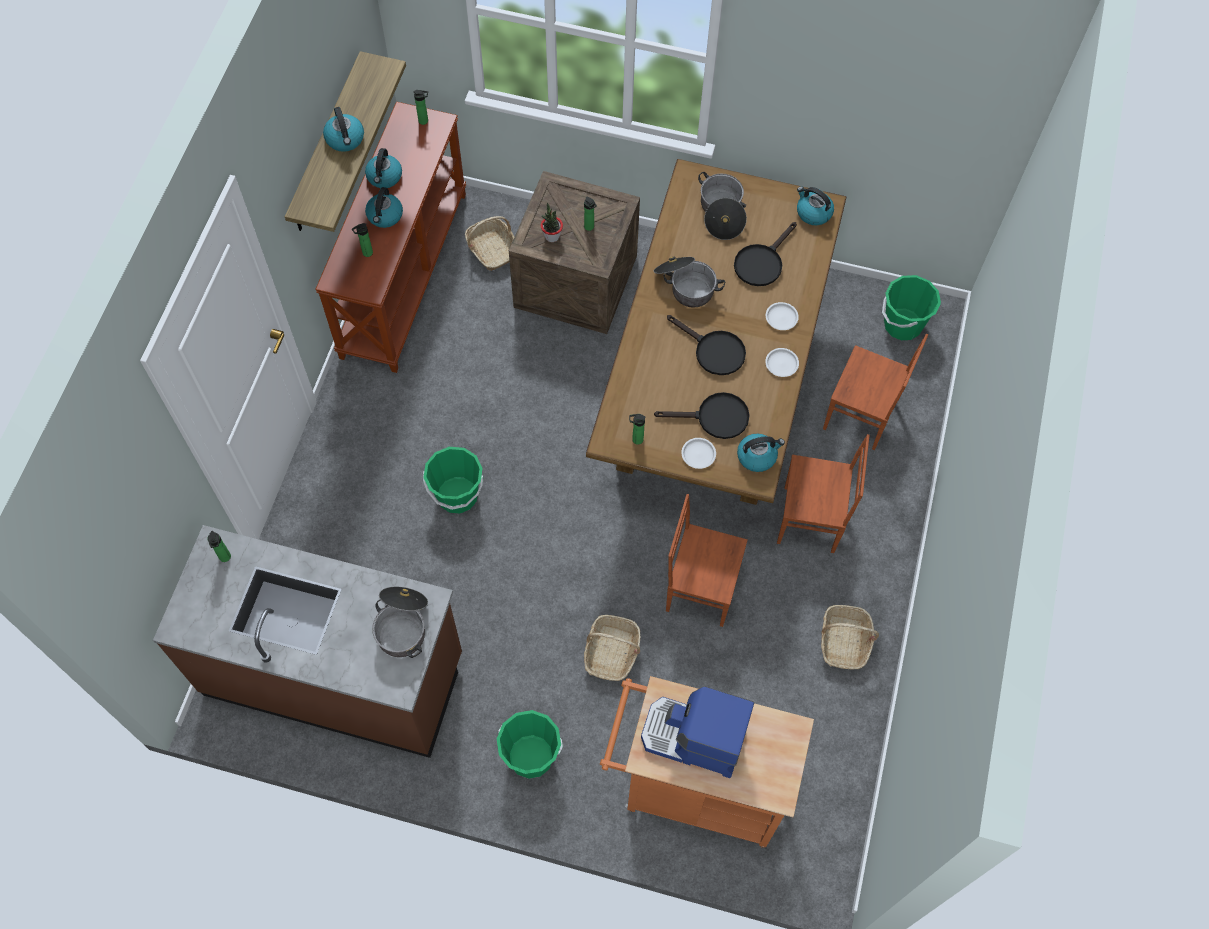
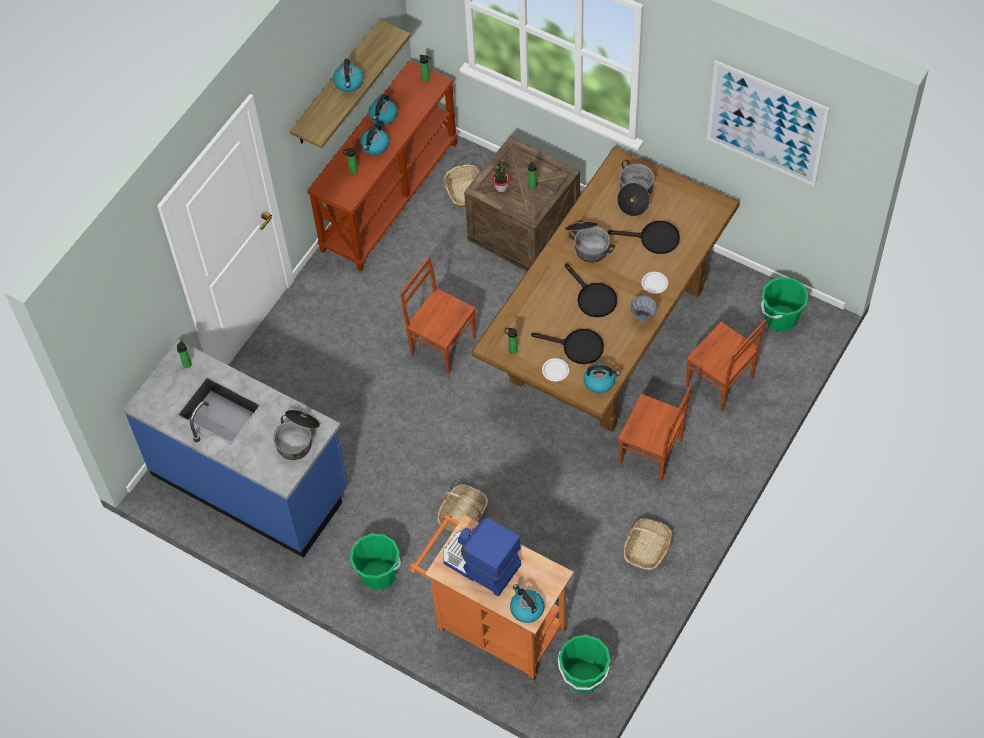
camera: 20 degrees right, 5 degrees down
(335, 673) = (251, 482): brown counter -> blue counter
(457, 495) = (380, 373): green bucket -> green bucket (584, 676)
(701, 587) = (547, 483): brown chair -> brown chair (442, 344)
(761, 262) = (653, 239): black frying pan -> black frying pan turned 135 degrees counterclockwise
(782, 364) = (642, 318): white plate -> grey vase
(813, 213) = (708, 209): kettle -> kettle (526, 609)
(895, 89) = (766, 123): none -> picture

